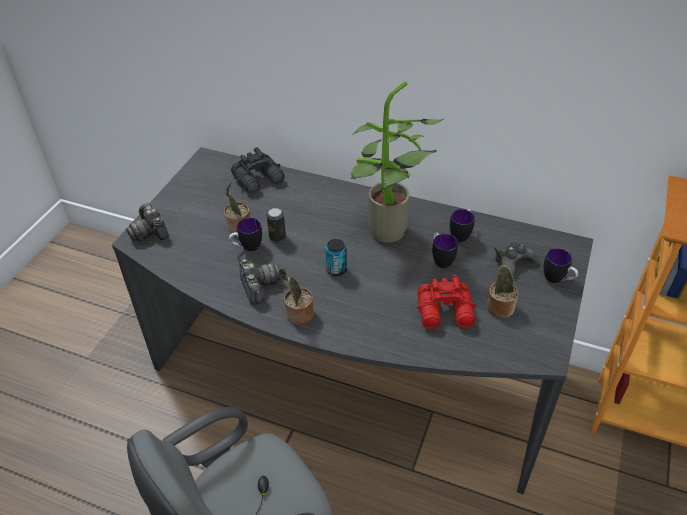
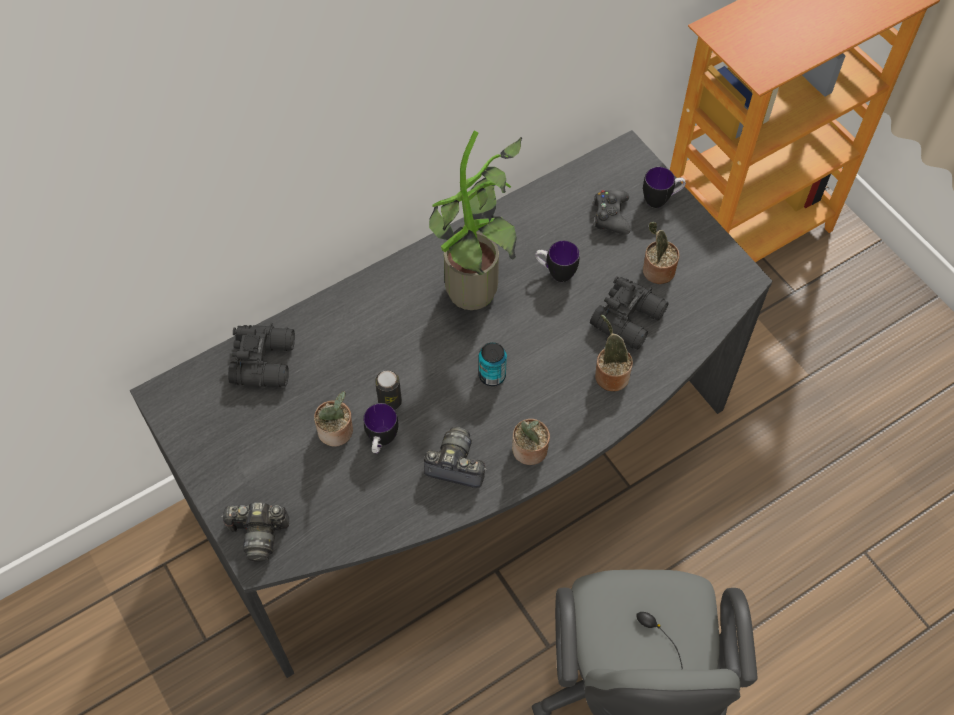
camera: 55 degrees left, 15 degrees up
(392, 324) = (609, 375): none -> potted plant
(446, 312) = (630, 319): red binoculars -> black binoculars
(461, 234) = (535, 230): mug -> none

